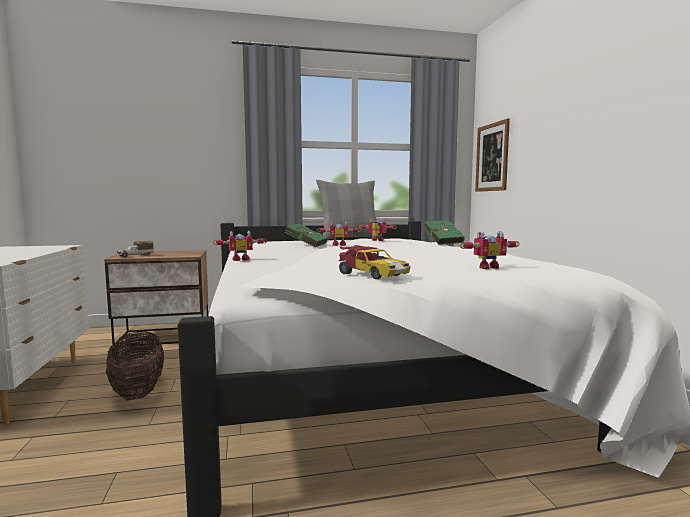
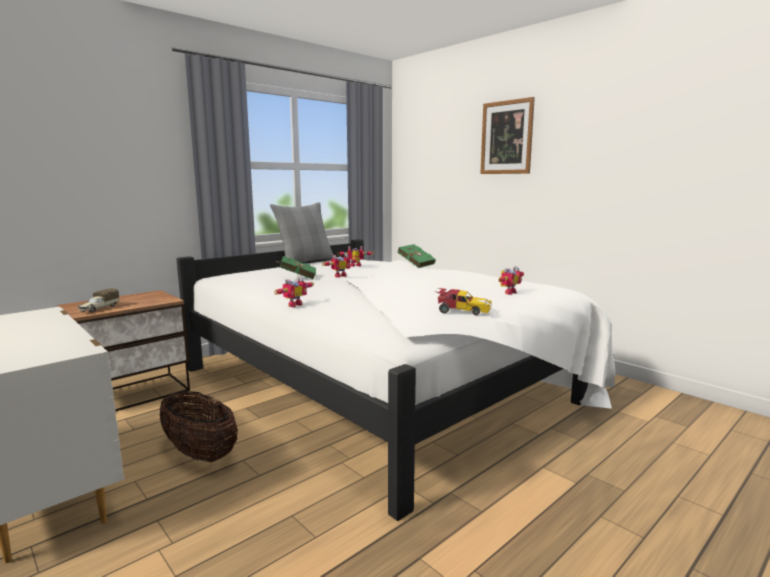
camera: 30 degrees left, 5 degrees up
(492, 157) = (416, 179): picture -> picture (506, 137)

